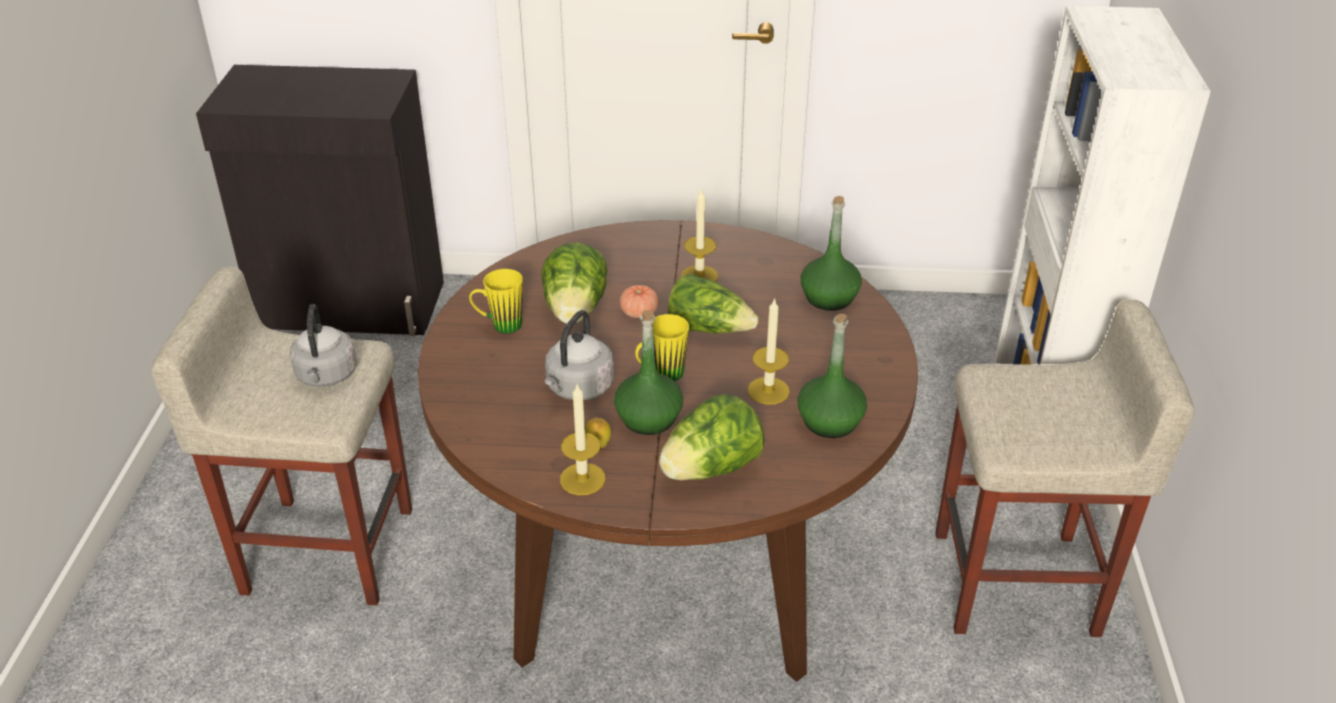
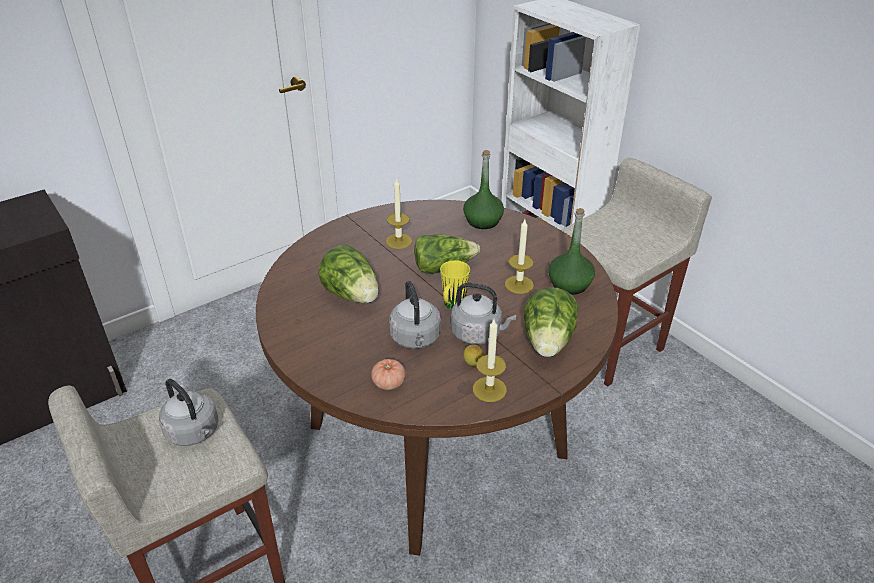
camera: 40 degrees left, 0 degrees up
(499, 326) = (315, 328): yellow mug -> none
(639, 313) = (392, 278): tomato -> tomato (388, 383)
(649, 418) = (479, 334): green bottle -> grey kettle

